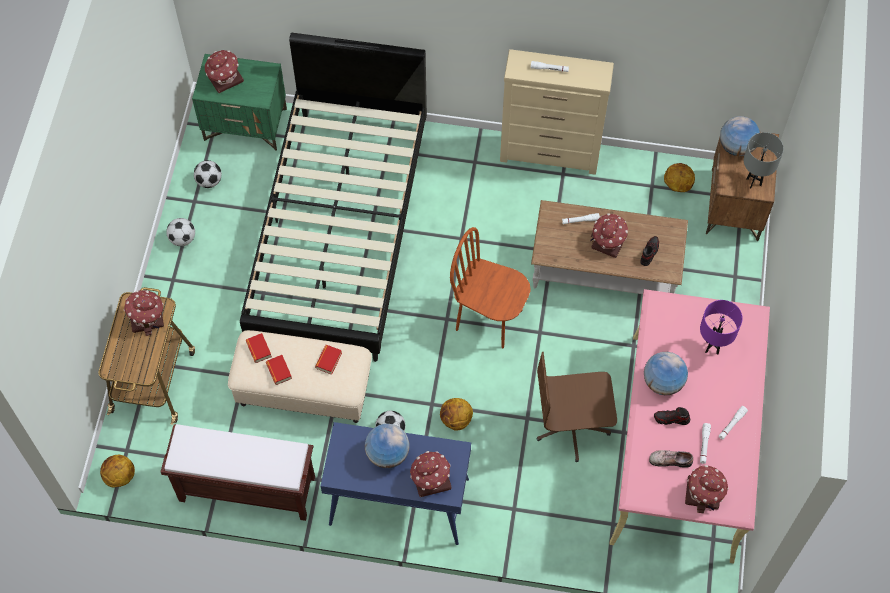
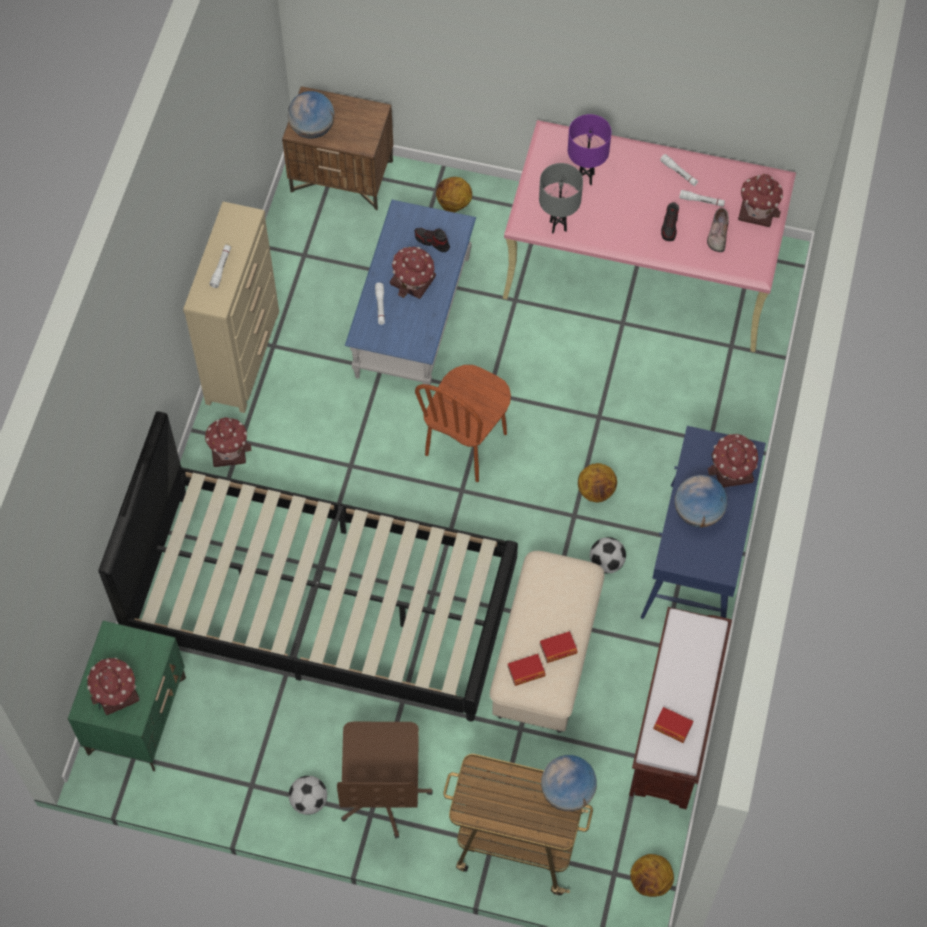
camera: 85 degrees left, 0 degrees up
(147, 318) = (490, 787): toy house -> toy house (228, 449)
(209, 181) = (222, 765): football -> none
(328, 360) = (548, 591): book -> book (672, 726)
(572, 427) = (613, 372): brown office chair -> brown office chair (383, 792)
(604, 270) = (413, 317): brown coffee table -> blue coffee table
(662, 382) = (625, 229): globe -> globe (567, 792)
(677, 185) = (307, 229): basketball -> basketball (453, 204)
(753, 182) = (362, 119): grey table lamp -> grey table lamp (558, 226)

